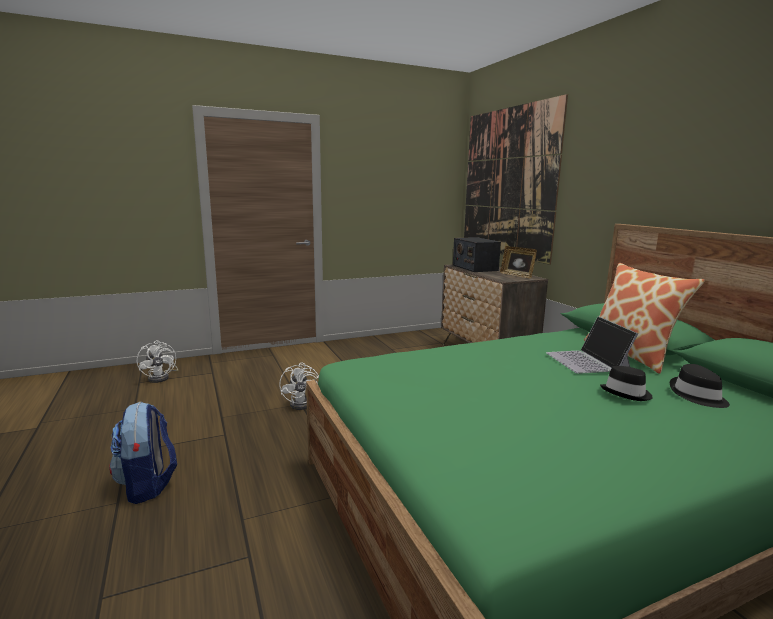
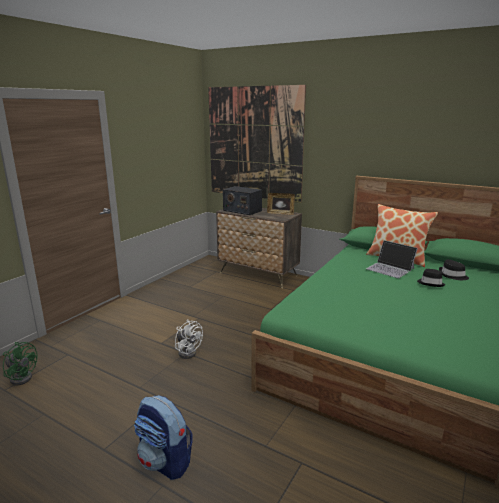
camera: 35 degrees left, 5 degrees up
(162, 377) = (22, 376): white fan -> green fan

